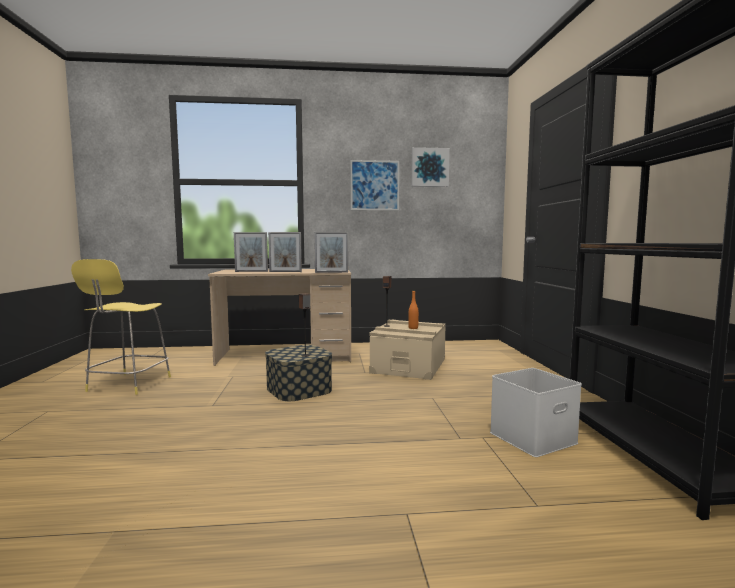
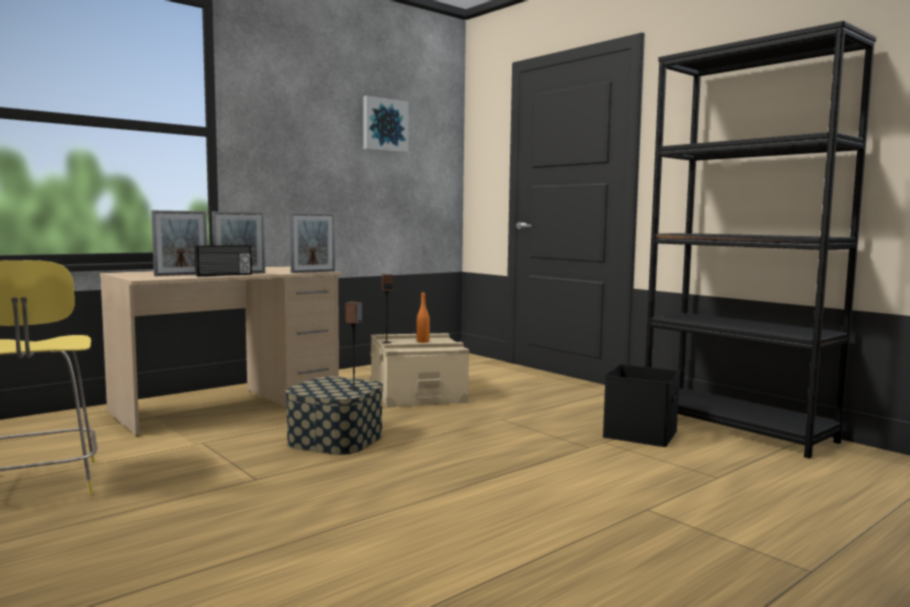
camera: 35 degrees left, 0 degrees up
(270, 272) = (224, 275): none -> radio
(374, 185) = (317, 144): picture -> none
(532, 438) = (641, 434): white storage box -> black storage box

